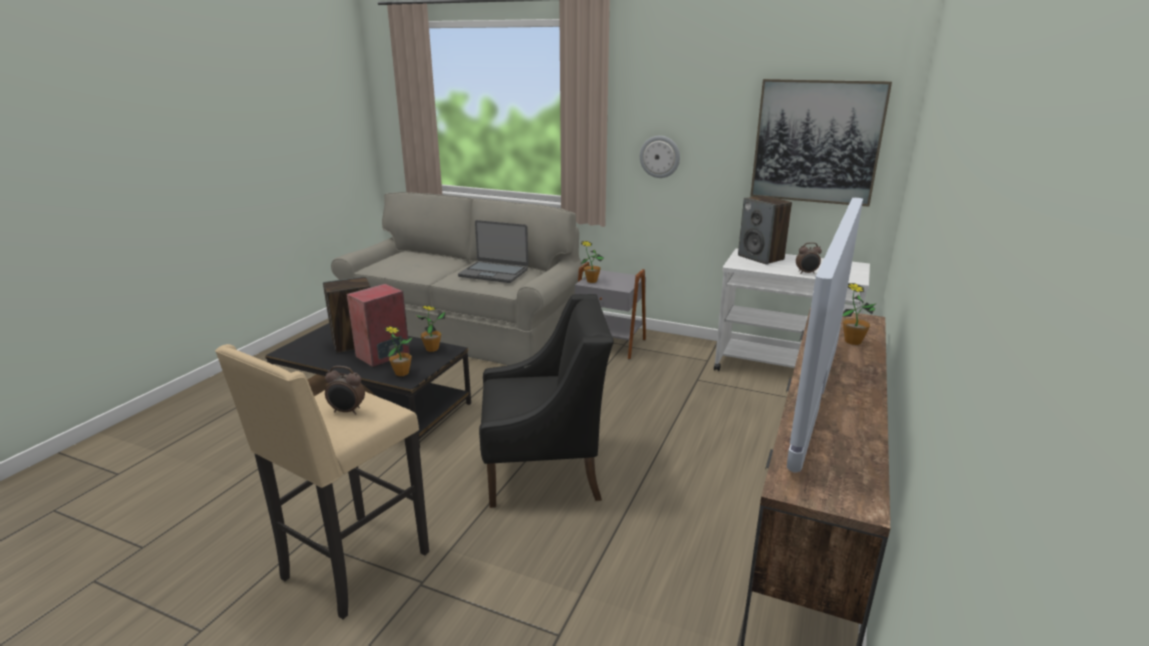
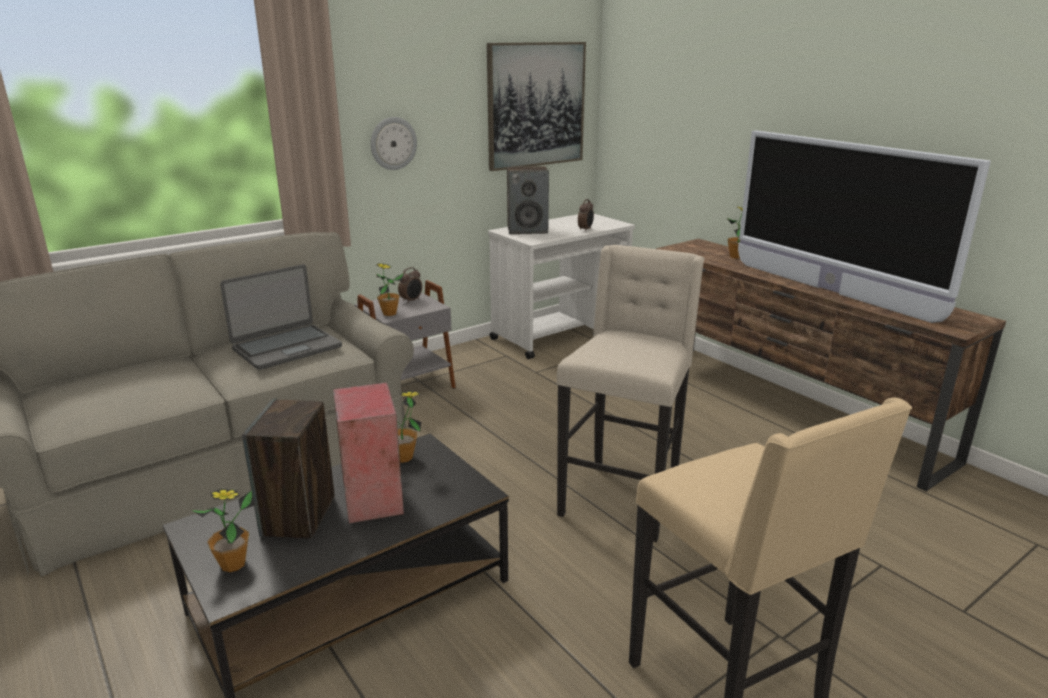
camera: 60 degrees left, 0 degrees up
(347, 411) = (753, 475): alarm clock -> alarm clock (411, 301)
(402, 373) = (452, 493): potted plant -> potted plant (233, 564)
(545, 468) = (622, 499): black armchair -> beige stool

